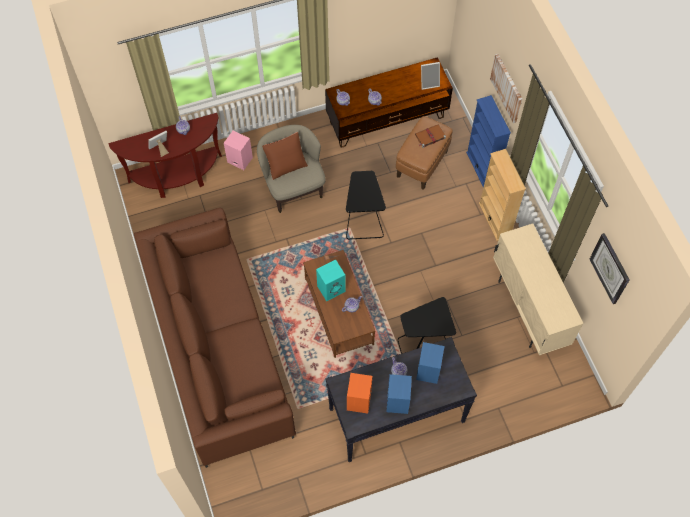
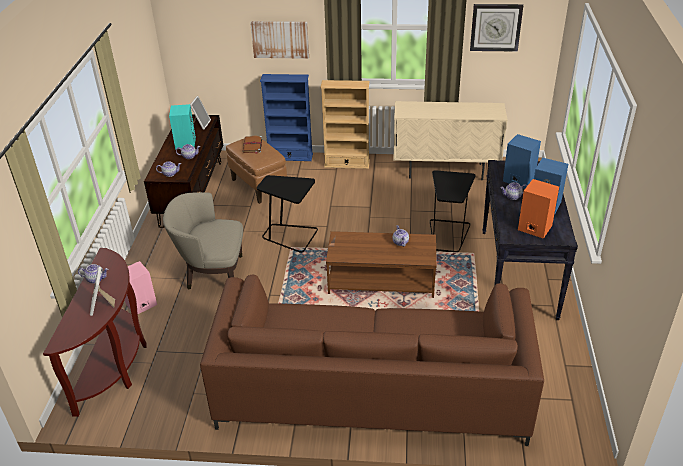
camera: 65 degrees left, 25 degrees down
(286, 164) = (200, 238): brown pillow -> none
(331, 288) = (370, 250): turquoise speaker -> turquoise speaker (185, 143)

